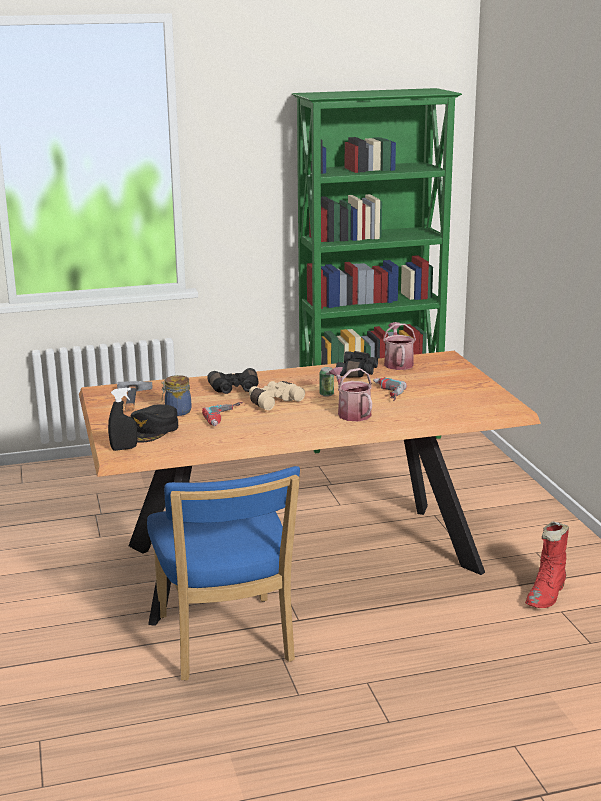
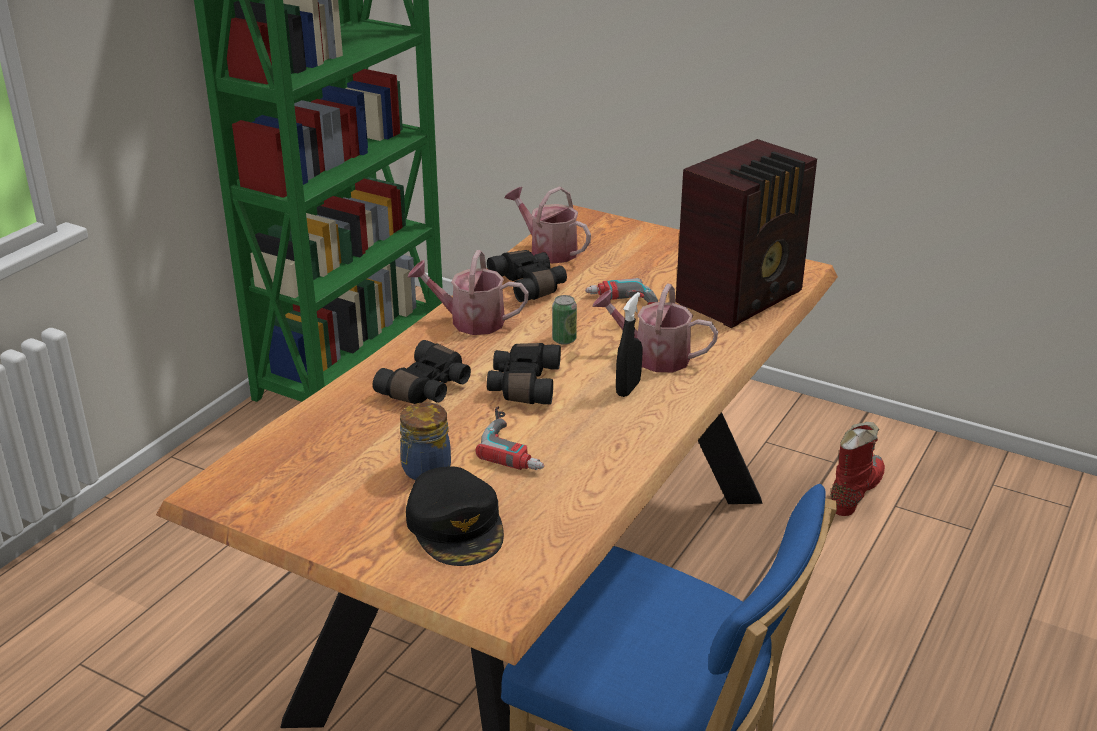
camera: 45 degrees left, 10 degrees up
(124, 448) = (486, 586): black spray bottle -> black spray bottle (628, 388)
(133, 400) = (311, 482): hammer -> none
(273, 402) = (523, 385): beige binoculars -> black binoculars
(301, 375) = (470, 321): none -> watering can
(451, 409) = (743, 297): none -> radio
(547, 595) = (854, 492): red boot -> red boot turned 135 degrees counterclockwise

